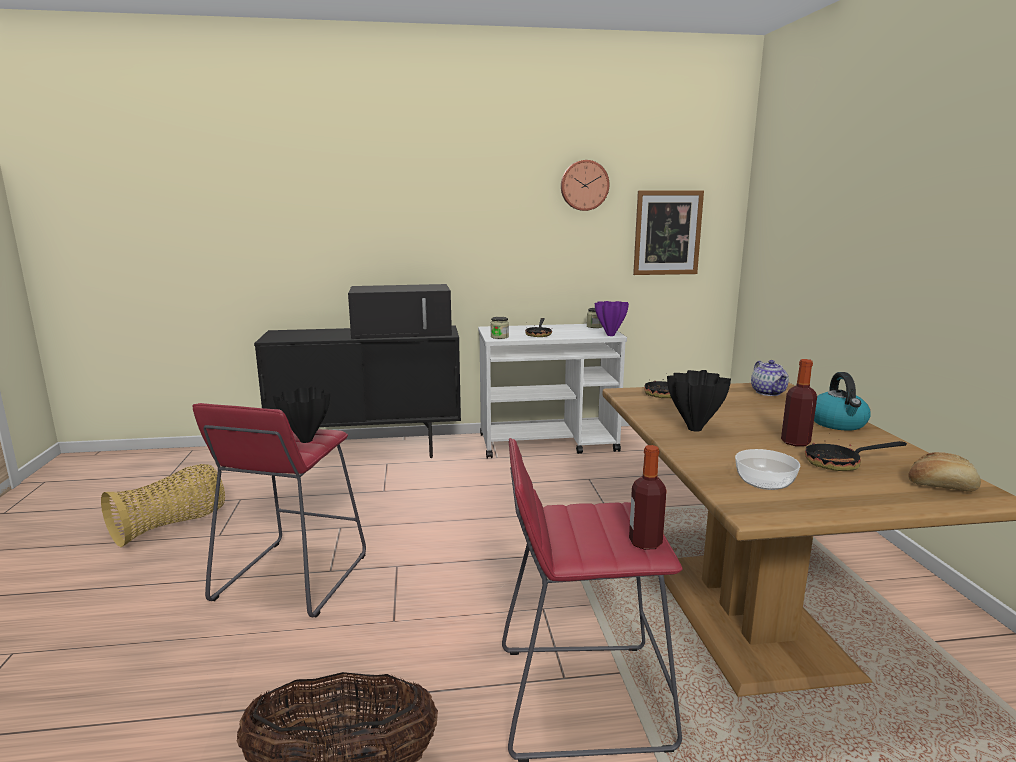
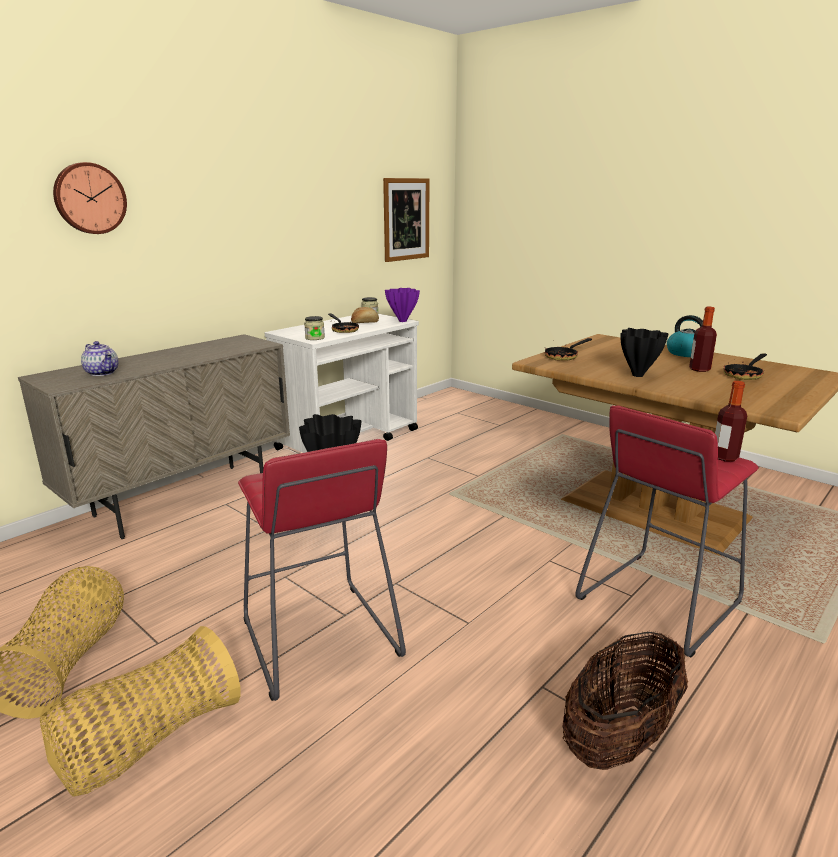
camera: 40 degrees left, 5 degrees up
(132, 587) = (148, 742): none -> basket
(369, 451) = (184, 499): black cabinet -> beige cabinet
(403, 332) = (208, 349): black microwave -> none
(584, 185) = (342, 172): wall clock -> wall clock (89, 198)
(764, 482) = (746, 395): bowl -> none
(768, 392) = (610, 343): teapot -> teapot (102, 373)
(941, 486) = (803, 375): bread -> bread (364, 322)

